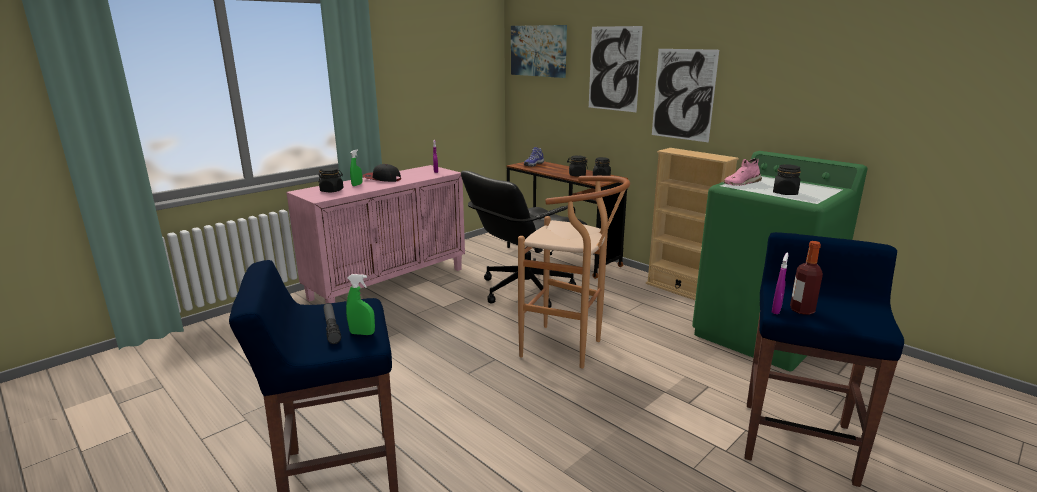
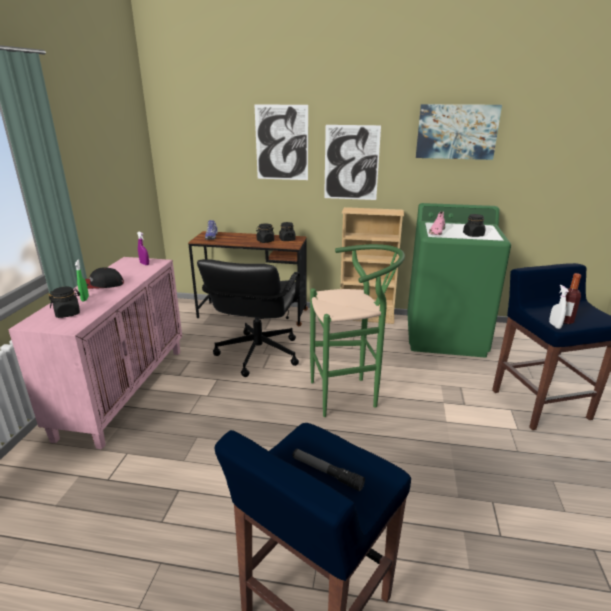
camera: 35 degrees left, 5 degrees up
(362, 333) = (363, 466): green spray bottle -> none
(538, 51) = (193, 127): picture -> picture (456, 131)
(569, 349) = (350, 394): brown stool -> green stool
(776, 310) = (554, 325): purple spray bottle -> white spray bottle

